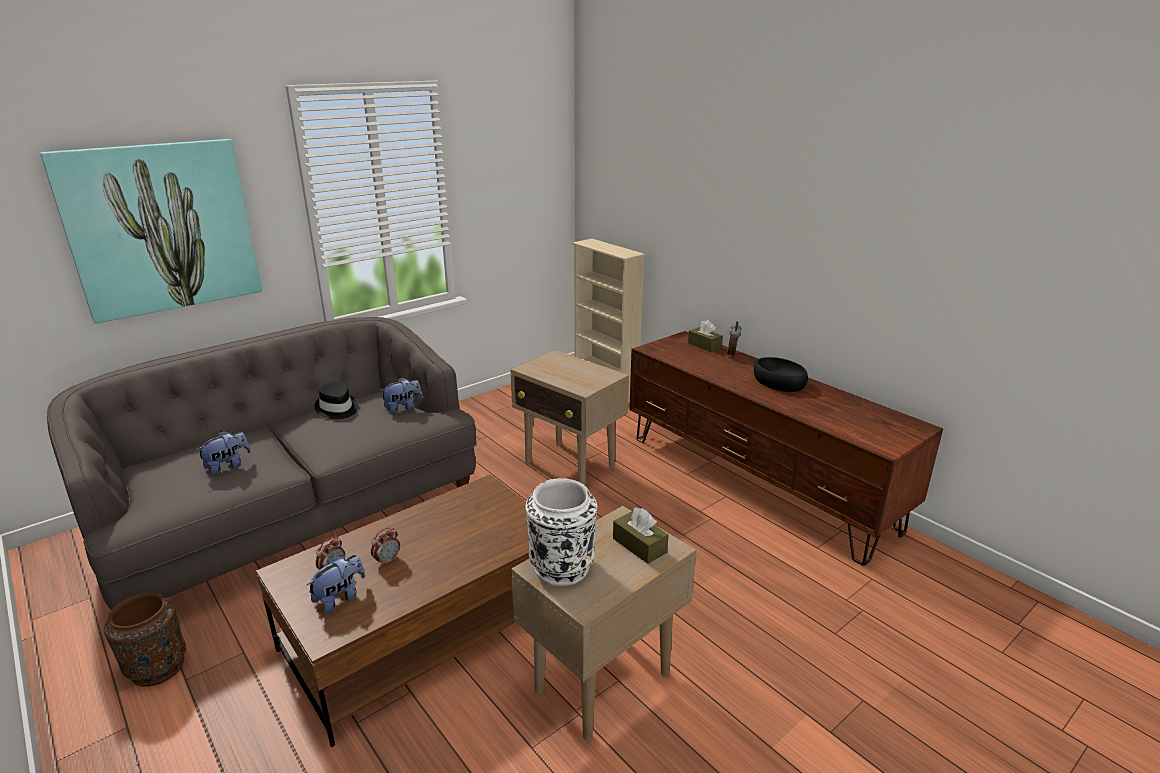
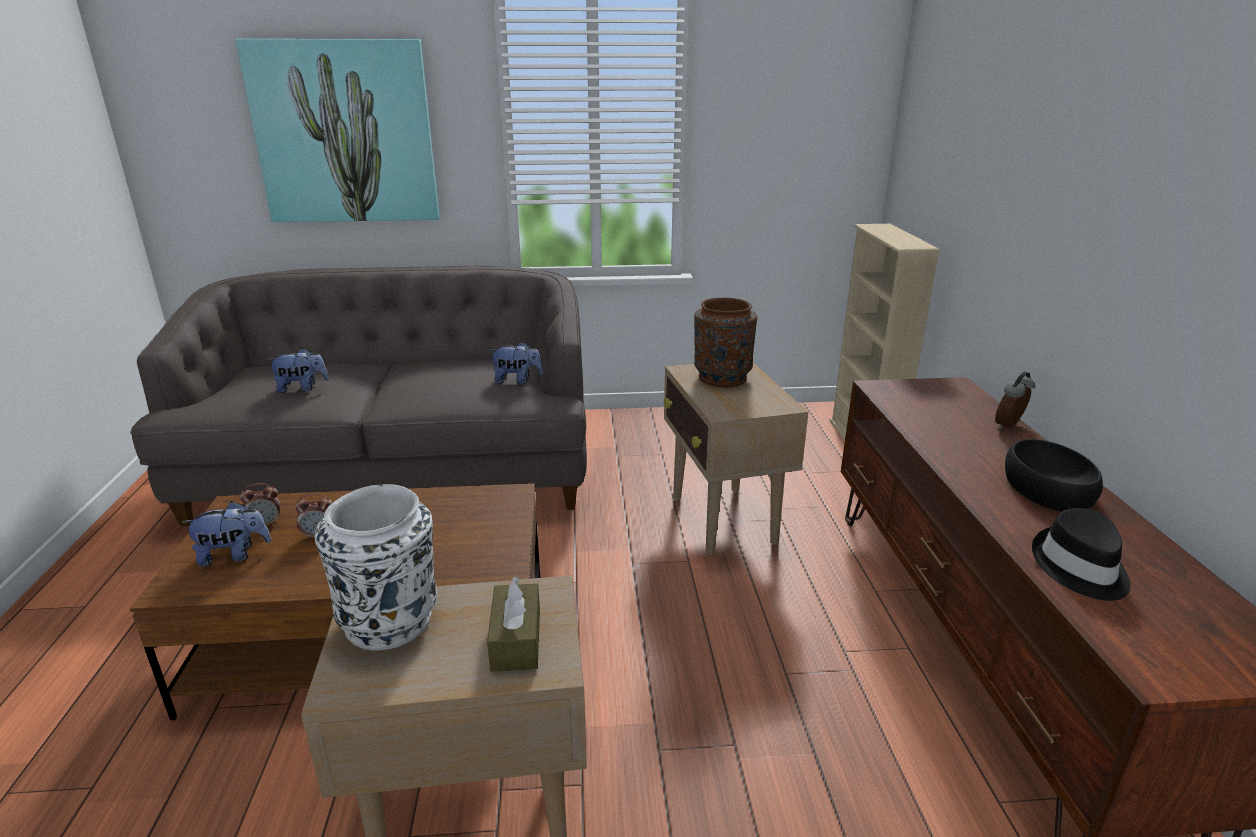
camera: 35 degrees right, 0 degrees up
(157, 667) = (159, 564): brown vase -> brown vase (722, 377)
(337, 408) = (456, 363): black hat -> black hat (1079, 568)
(704, 345) = (975, 403): brown tissue box -> none

